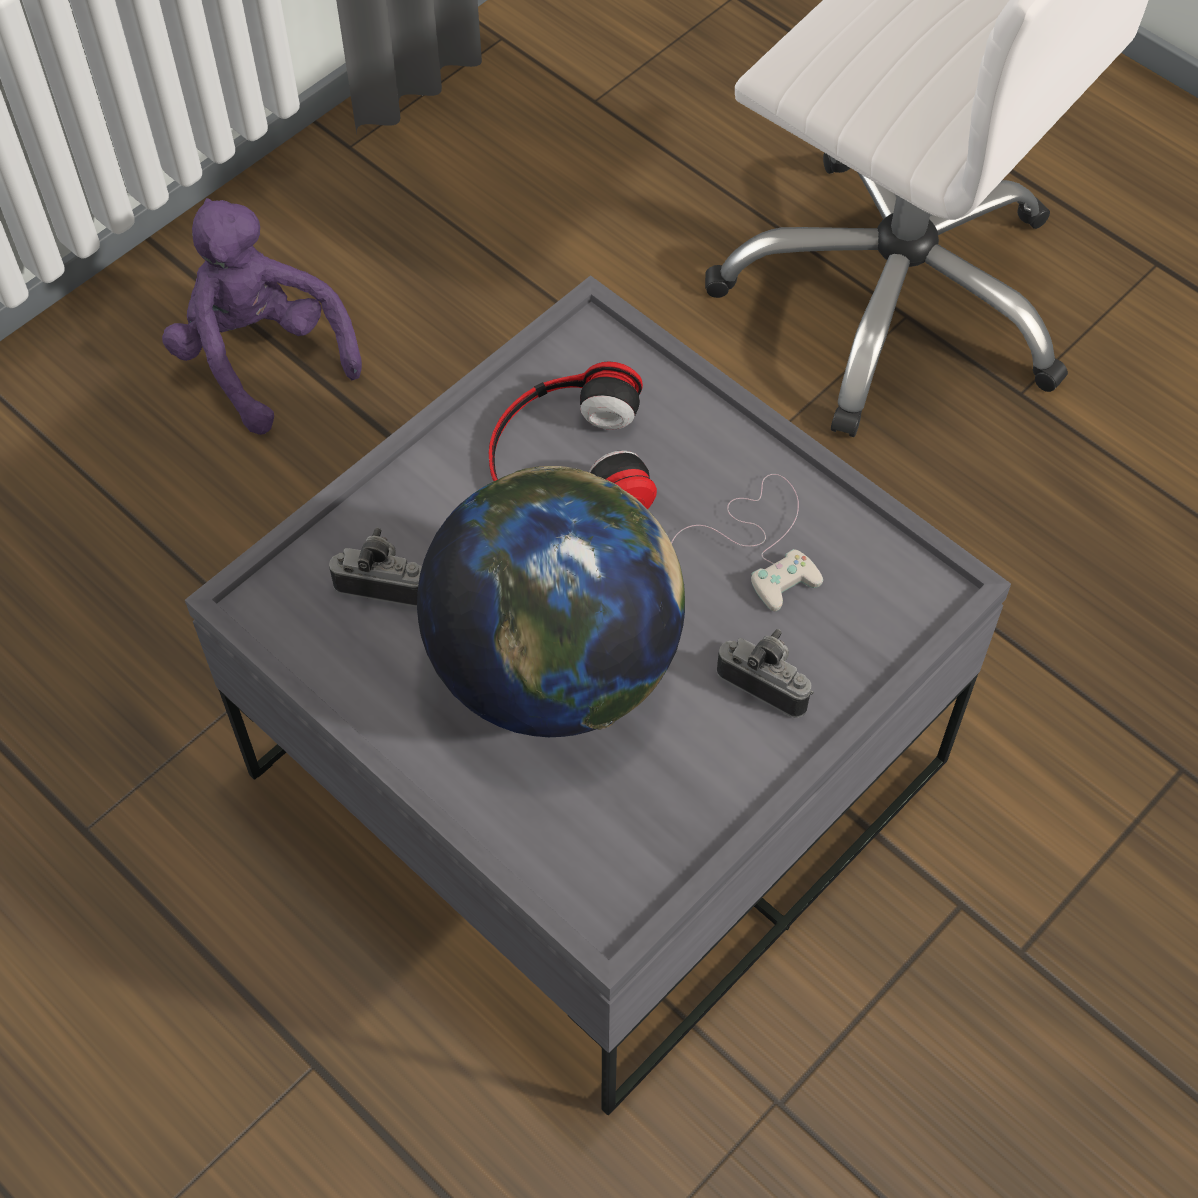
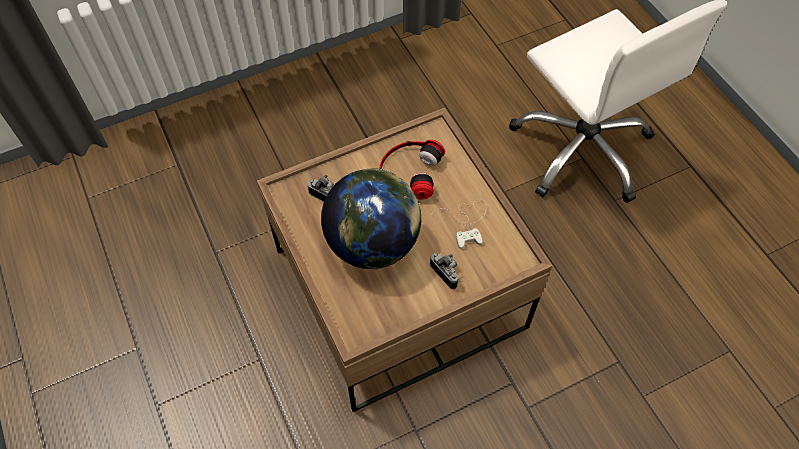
camera: 20 degrees right, 0 degrees up
(261, 358) = (339, 106): purple plush toy -> none
(598, 770) = (399, 289): grey coffee table -> brown coffee table

